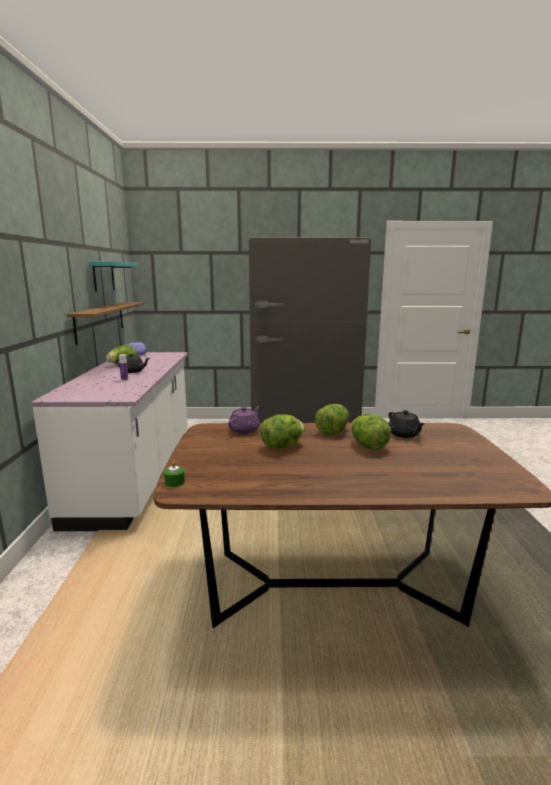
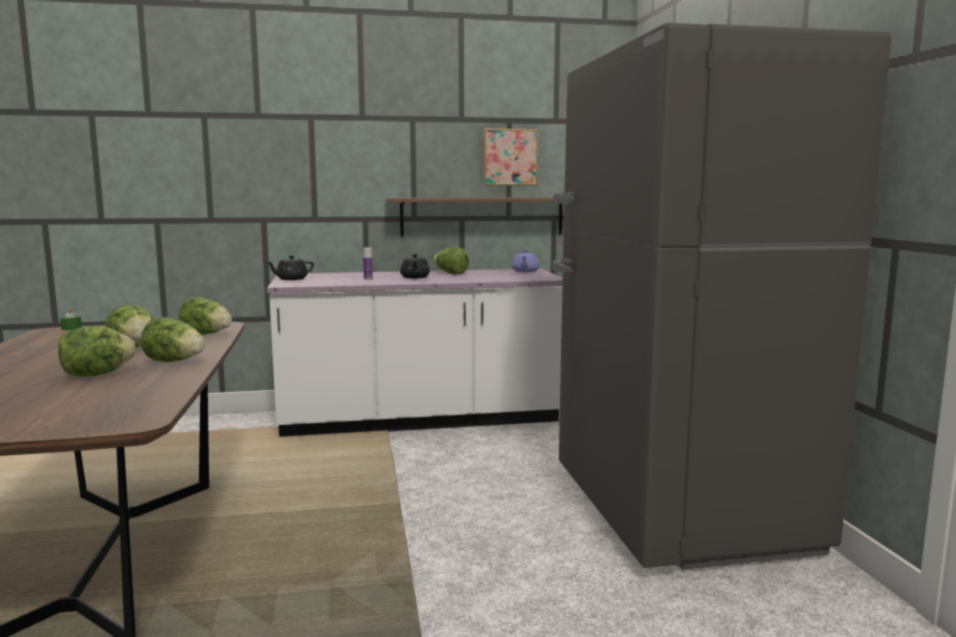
camera: 80 degrees right, 5 degrees down
(103, 276) = (509, 157): turquoise shelf -> picture
(245, 430) = (207, 334): purple teapot -> lettuce
(404, 434) = (129, 391): black teapot -> black teapot (291, 279)

